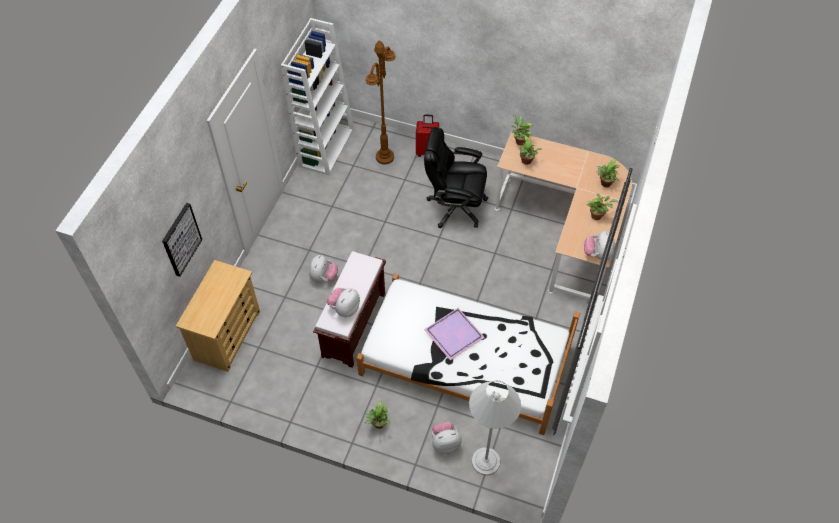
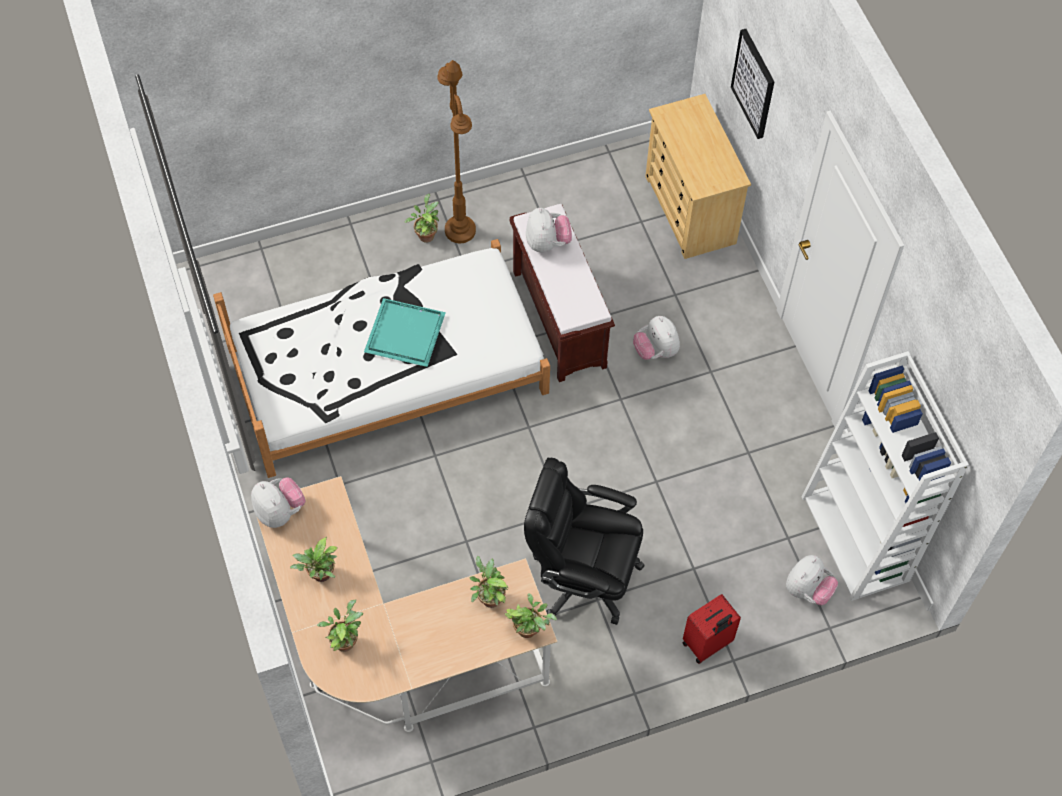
camera: 140 degrees right, 5 degrees up
(385, 157) = (758, 586): brown floor lamp -> brown floor lamp (460, 230)
(445, 443) = (335, 264): plush toy -> plush toy (807, 590)
(453, 334) = (406, 333): purple tray -> turquoise tray
(455, 206) = (582, 576): black office chair -> black office chair turned 135 degrees counterclockwise
(485, 461) = (275, 276): white floor lamp -> none

